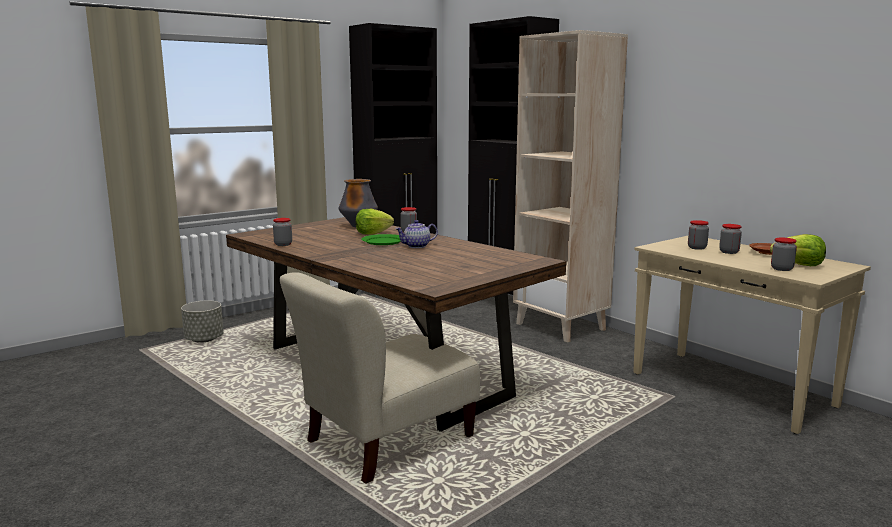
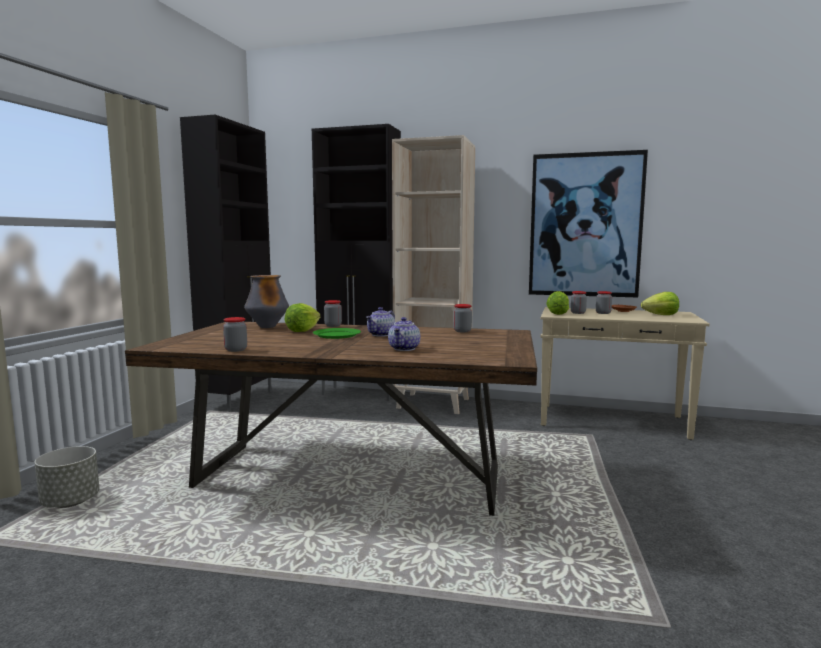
camera: 35 degrees left, 5 degrees down
(384, 442) = (462, 543): beige chair -> none
(392, 262) = (405, 349): none -> teapot
(668, 245) = (558, 313): none -> lettuce
(745, 135) = (585, 225): none -> picture
(781, 269) = (662, 318): jar -> jar (462, 331)

